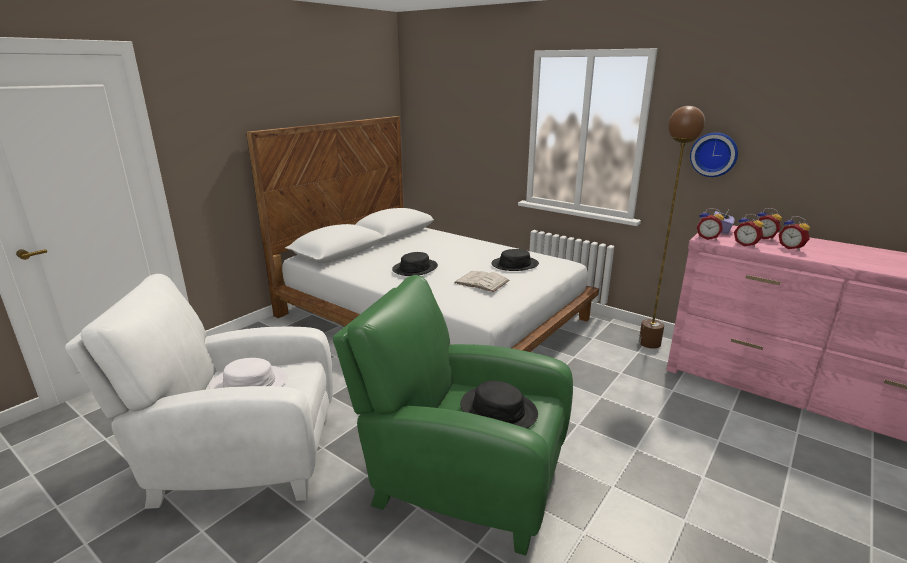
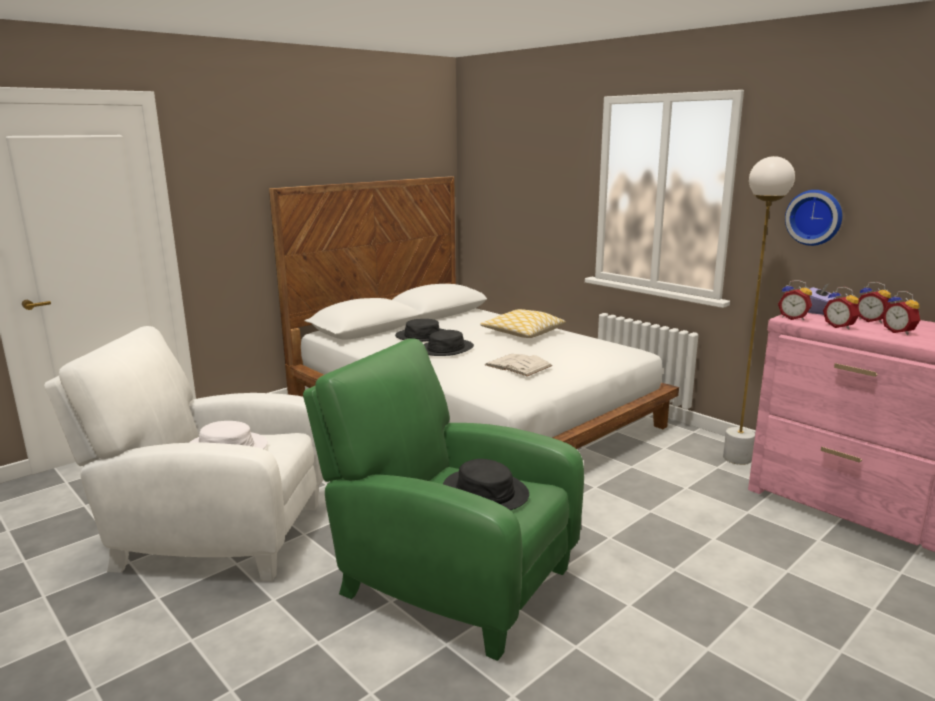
camera: 10 degrees right, 5 degrees down
(471, 249) = (522, 333): none -> pillow
(514, 264) = (568, 350): black hat -> black hat (422, 336)
(649, 343) = (737, 458): brown floor lamp -> white floor lamp

